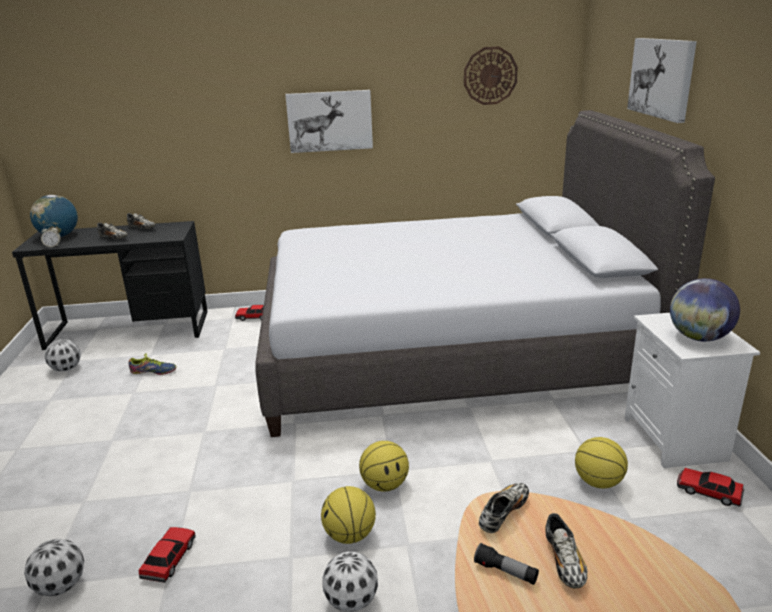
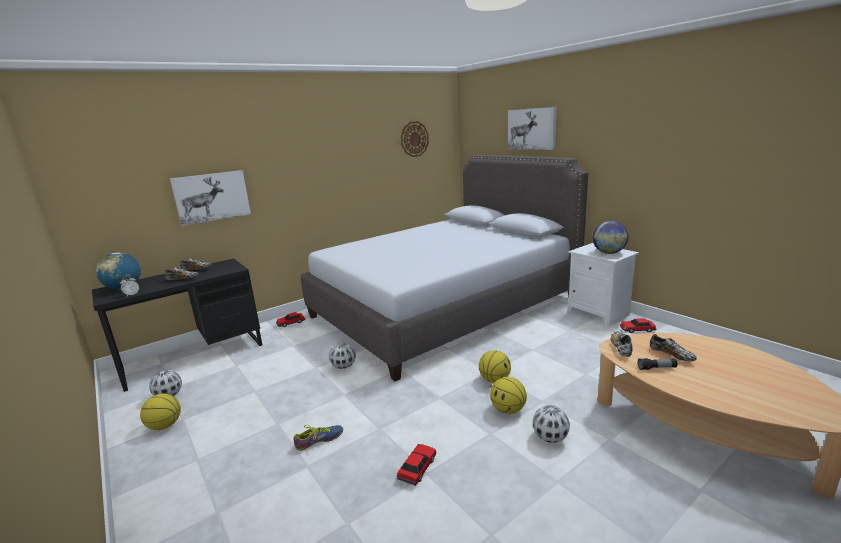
camera: 30 degrees left, 5 degrees down
(61, 587) = (362, 518): football -> football (344, 367)
(153, 371) = (253, 374): shoe -> shoe (319, 440)
(170, 559) = (418, 468): toy car -> toy car turned 45 degrees clockwise
(329, 121) = (325, 173): picture -> picture (212, 197)
(598, 482) = (590, 341): basketball -> basketball (164, 426)

